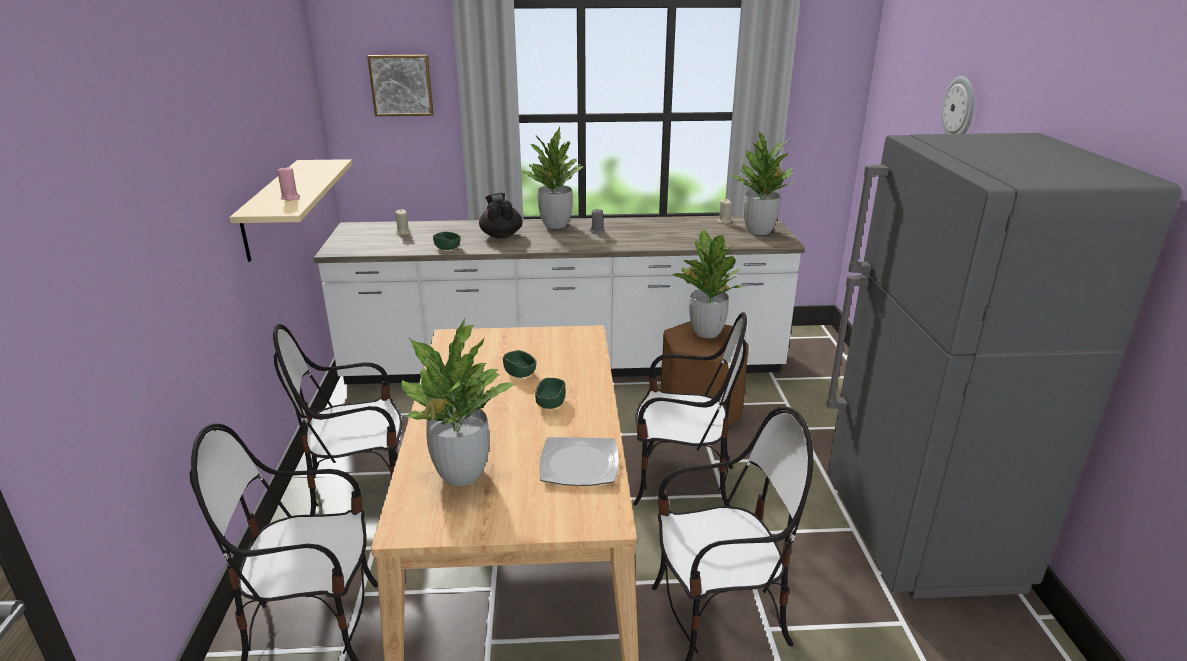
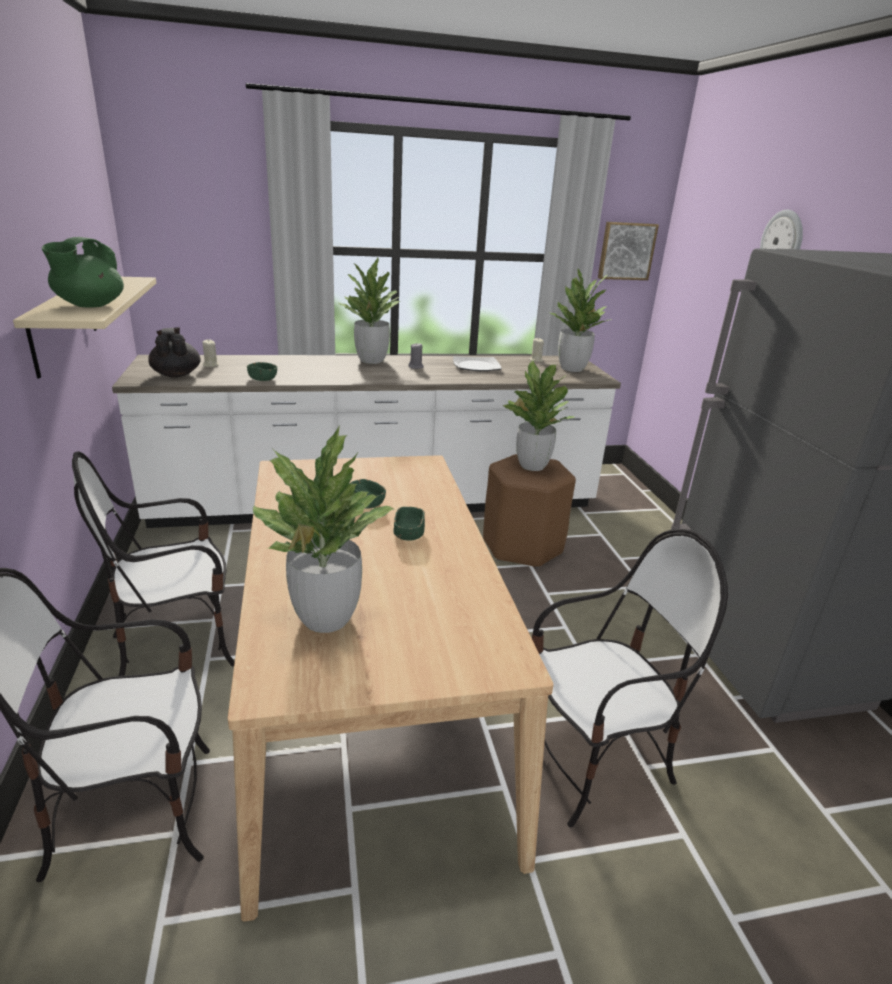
camera: 10 degrees left, 0 degrees up
(290, 198) = (89, 305): pink candle -> green teapot
(401, 85) = (206, 207): picture -> picture (626, 251)
(501, 235) = (317, 368): black teapot -> black teapot (176, 374)
(578, 463) = (459, 600): plate -> plate (476, 366)
(682, 483) = (522, 617): chair -> none

